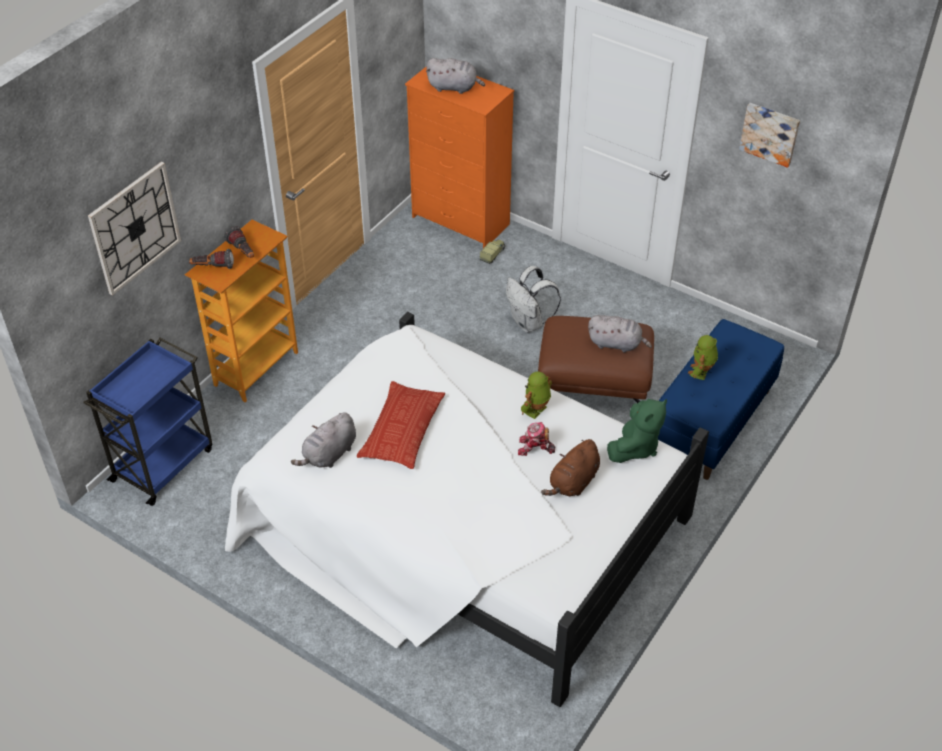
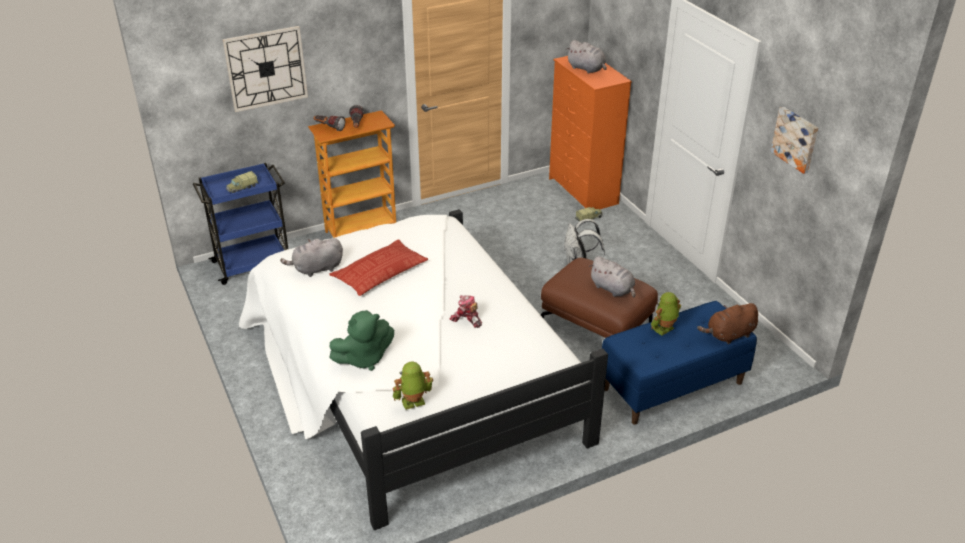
camera: 30 degrees right, 10 degrees down
(149, 384) = (242, 188): none -> toy truck
(536, 410) = (490, 297): toy robot -> toy robot (413, 403)
(573, 483) = (473, 352): brown plush toy -> brown plush toy (729, 335)
(635, 447) = (545, 348): green plush toy -> green plush toy (364, 358)

